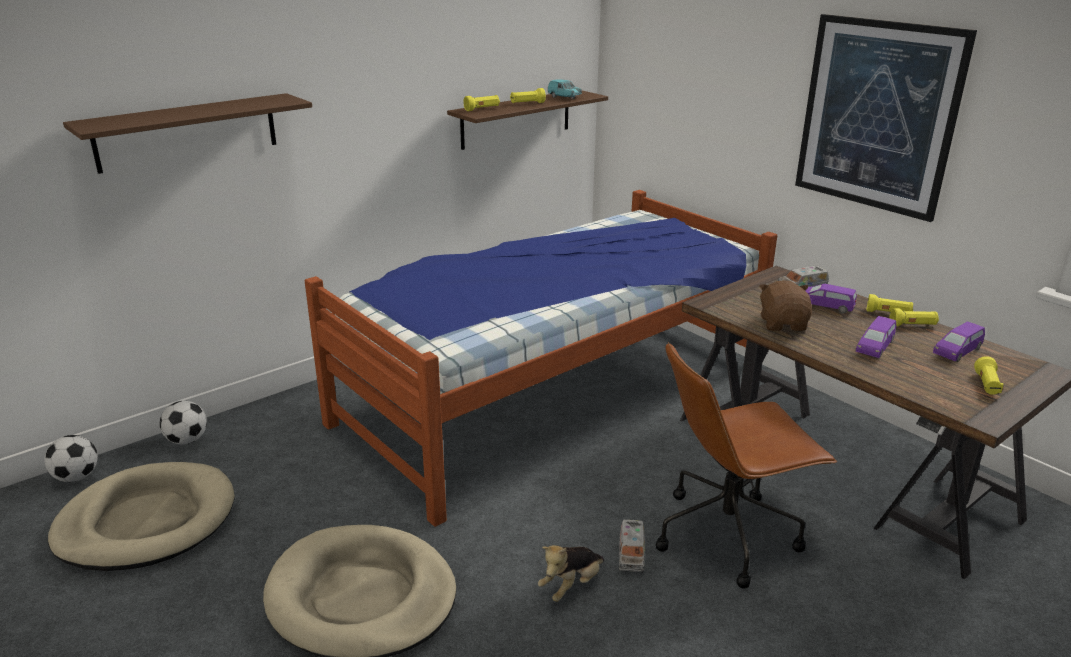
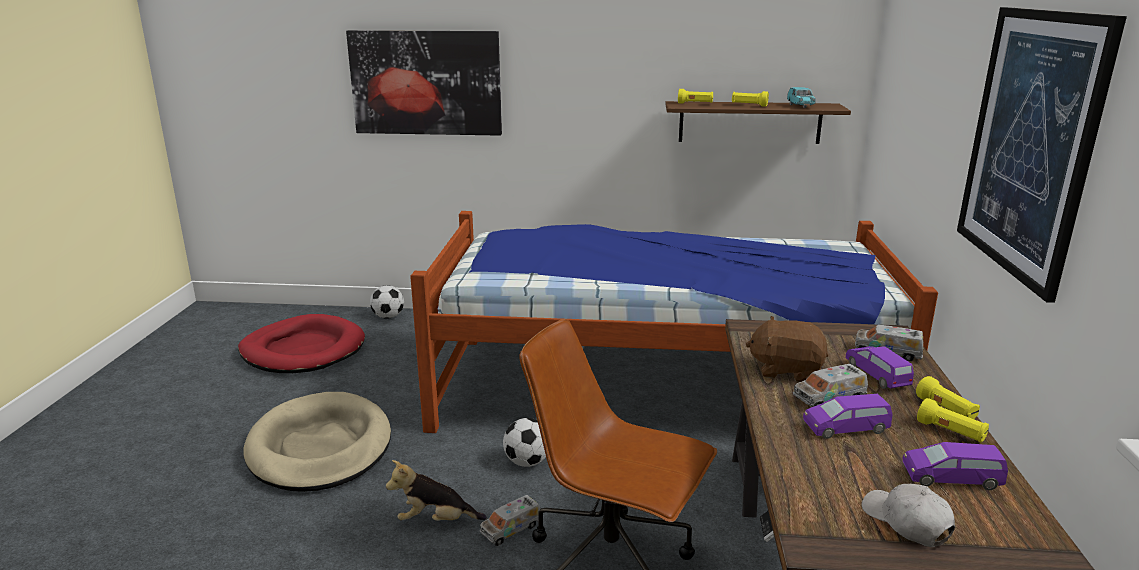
camera: 45 degrees right, 5 degrees down
(76, 477) = (314, 313): football -> football (527, 462)
(147, 522) = (303, 350): beige dog bed -> red dog bed
(187, 132) = (426, 83): brown shelf -> picture
(783, 324) = (786, 370): brown plush toy -> brown plush toy turned 120 degrees counterclockwise
(834, 332) = (829, 398): none -> toy truck
(986, 385) = (906, 522): yellow flashlight -> white cap

